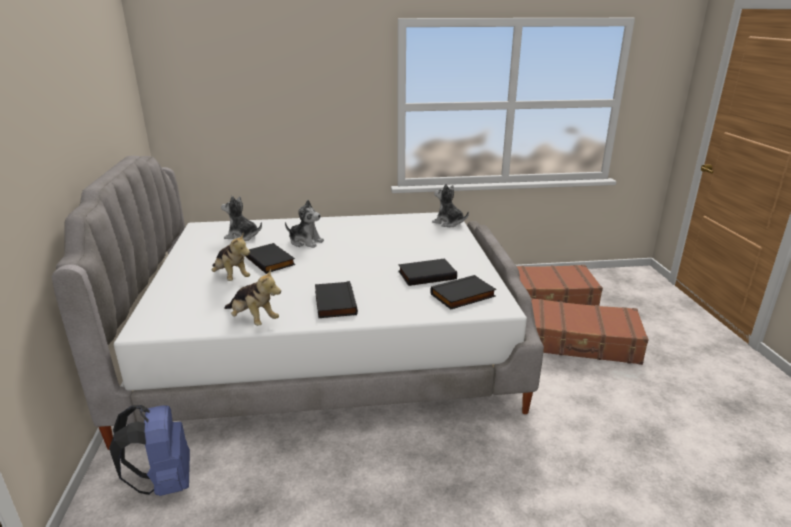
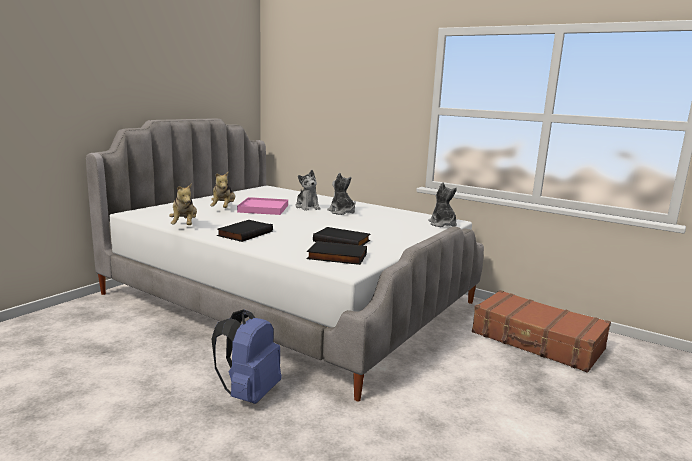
camera: 40 degrees right, 10 degrees down
(164, 482) = (94, 318): blue backpack -> blue backpack (249, 393)
(242, 237) = (277, 196): plush toy -> plush toy (341, 212)
(271, 261) = (263, 209): black book -> pink tray
(580, 342) = (513, 384): brown suitcase -> none

